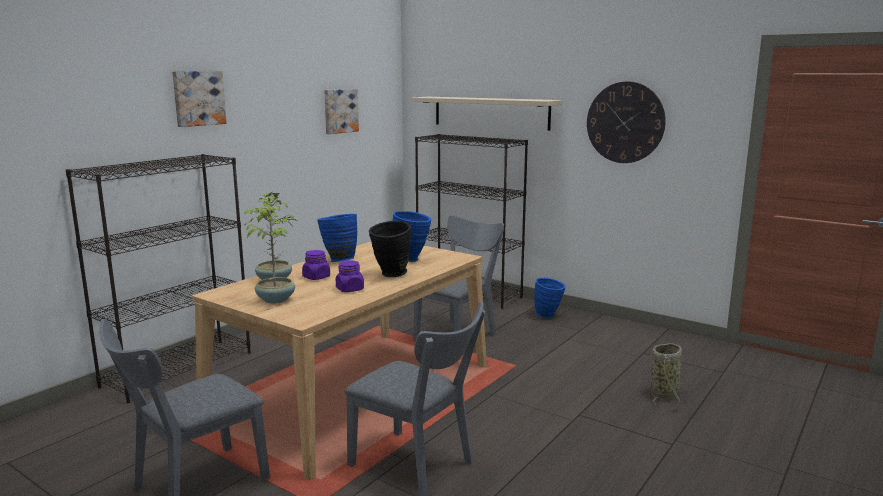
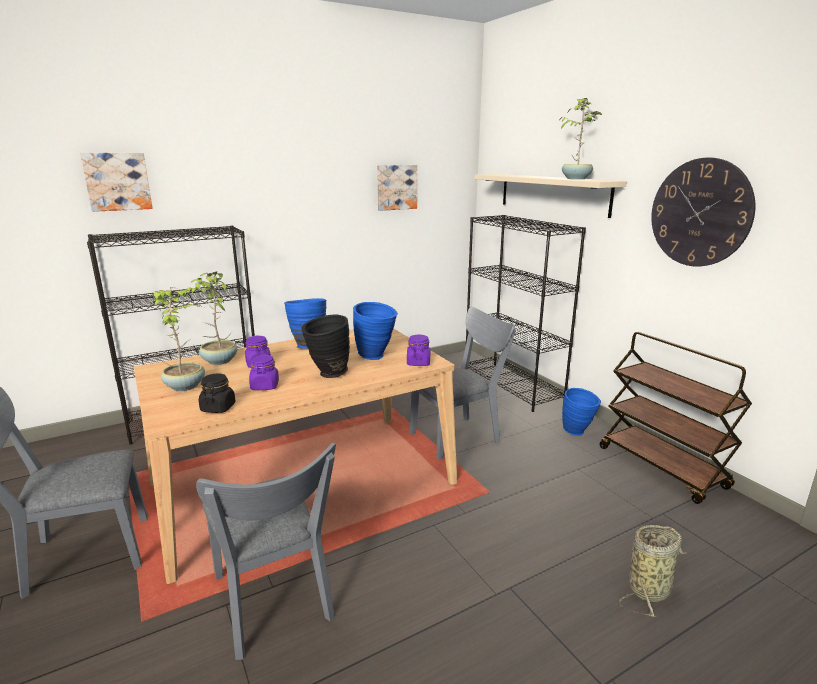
camera: 25 degrees right, 5 degrees up
(198, 98) = (228, 171): picture -> picture (117, 181)
(334, 307) = (218, 407): none -> black jar
(453, 259) = (418, 363): none -> purple jar
(518, 99) = (576, 179): none -> potted plant
(624, 327) = (662, 468): none -> brown cart

